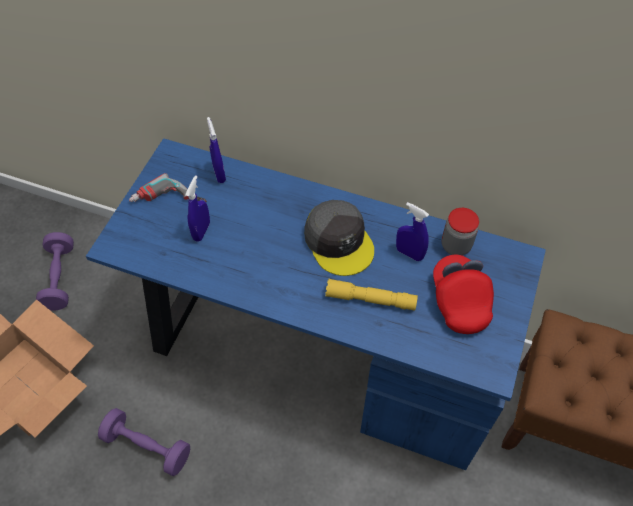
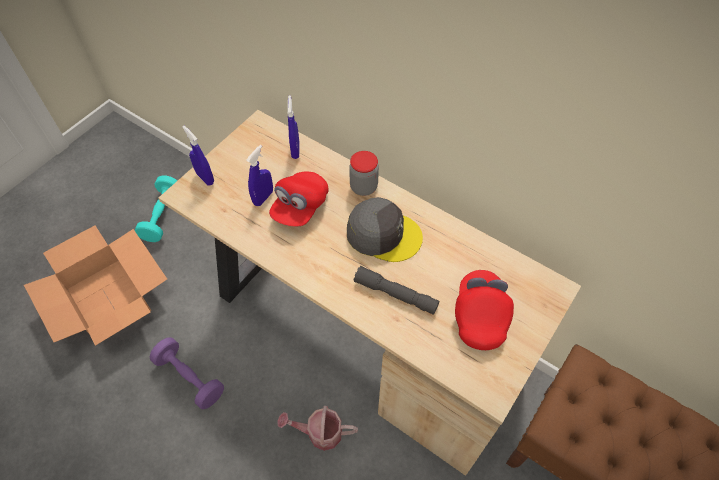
camera: 15 degrees right, 0 degrees up
(59, 278) = (162, 215): purple dumbbell -> turquoise dumbbell
(167, 203) = (242, 166): power drill -> none
(244, 232) = (300, 207): none -> red cap
(305, 467) = (320, 433): none -> watering can
(316, 351) = (360, 331): blue desk -> beige desk
(339, 241) = (383, 234): grey cap -> grey cap turned 60 degrees counterclockwise
(370, 299) = (395, 294): yellow flashlight -> grey flashlight
(409, 253) = (445, 260): blue spray bottle -> blue spray bottle (205, 178)
(456, 245) = (492, 262): jar -> jar (363, 187)

